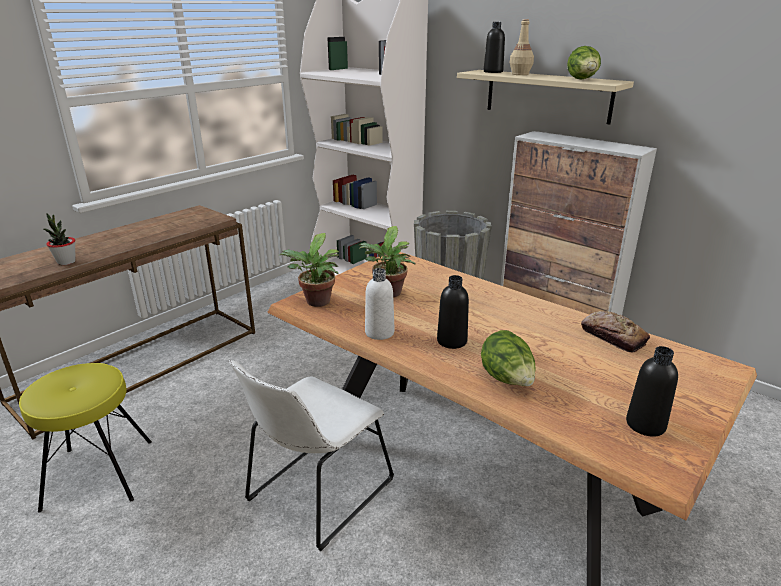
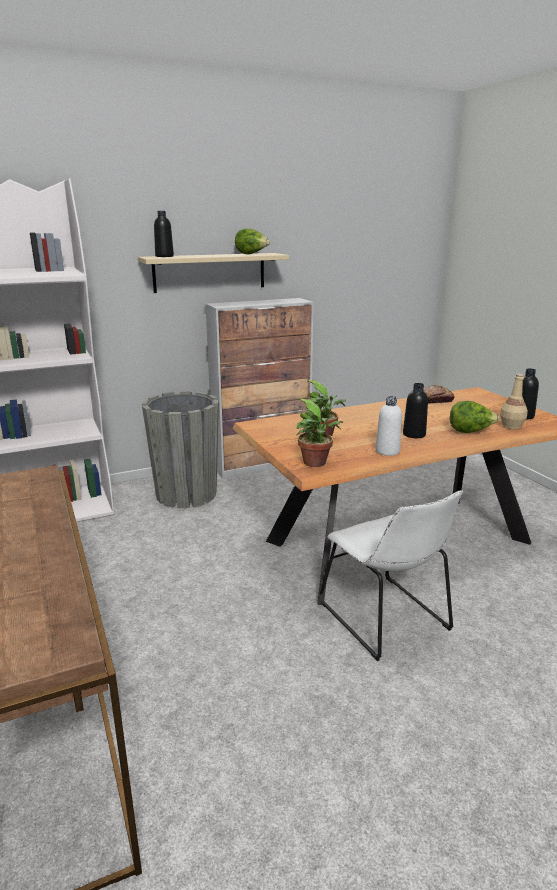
camera: 65 degrees left, 5 degrees down
(66, 262) = (56, 583): potted plant -> none
(98, 473) = (274, 783): yellow stool -> none
(520, 74) = (194, 255): beige bottle -> beige bottle (511, 426)

